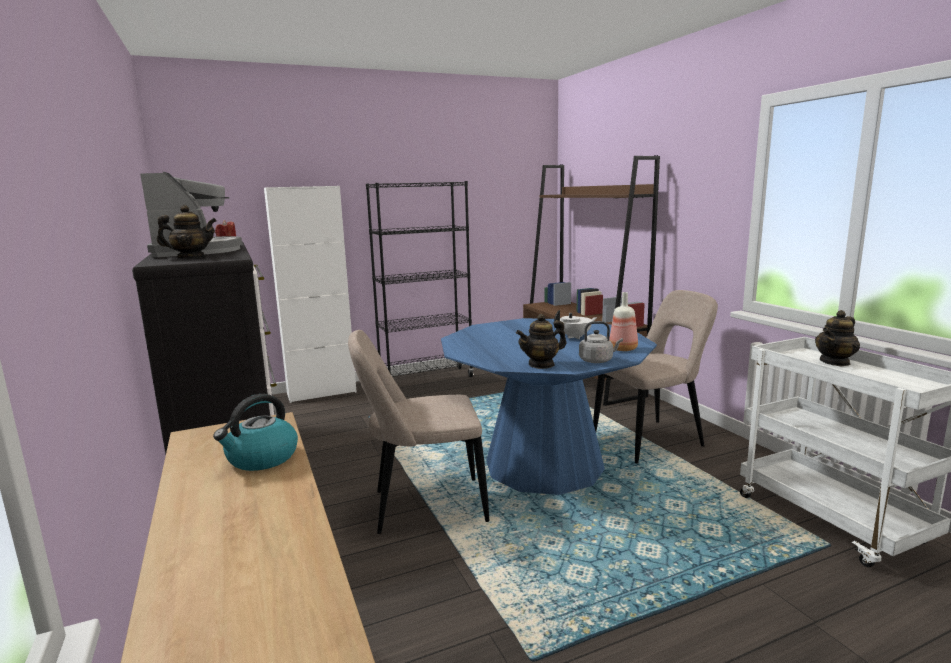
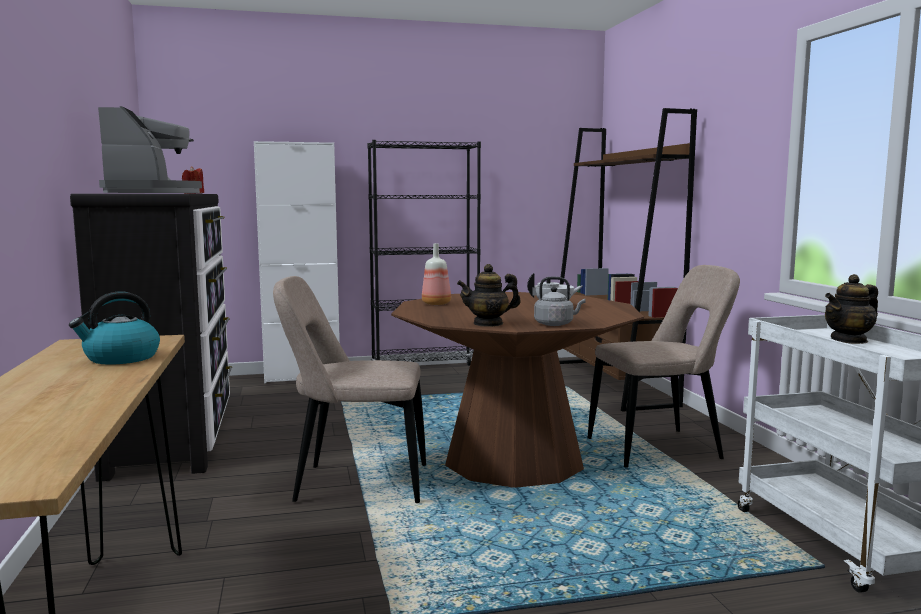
camera: 10 degrees right, 5 degrees down
(191, 258) = (136, 193): teapot -> none
(544, 465) = (513, 460): blue dining table -> brown dining table
(624, 349) = (599, 317): bottle -> bottle (437, 304)

